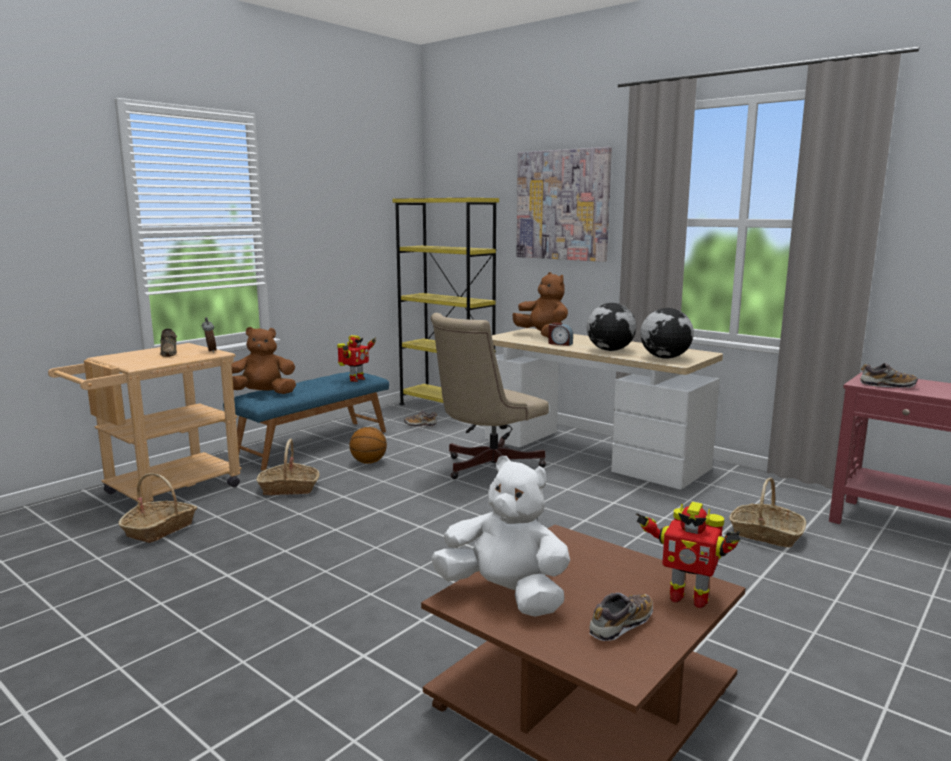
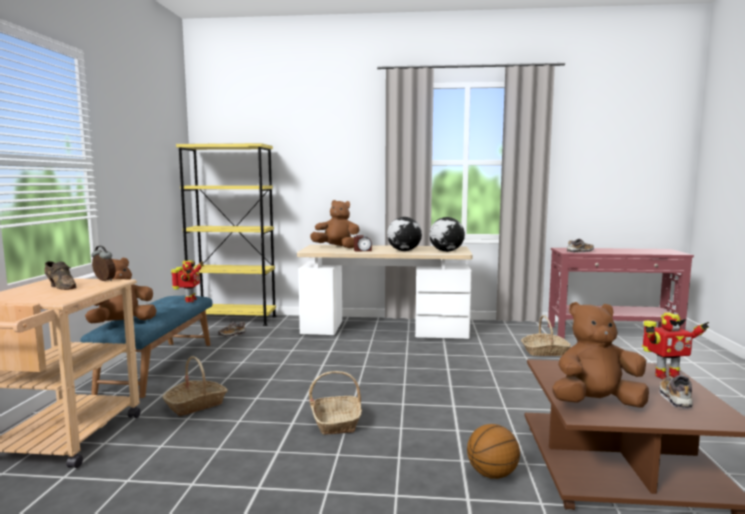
camera: 35 degrees left, 5 degrees down
(160, 529) = (116, 475): basket -> basket (336, 422)
(368, 462) = (234, 369): basketball -> basketball (492, 474)
(486, 469) = (334, 353): beige office chair -> none
(505, 595) = (596, 404): white plush toy -> brown plush toy
(563, 205) = (329, 151): picture -> none

